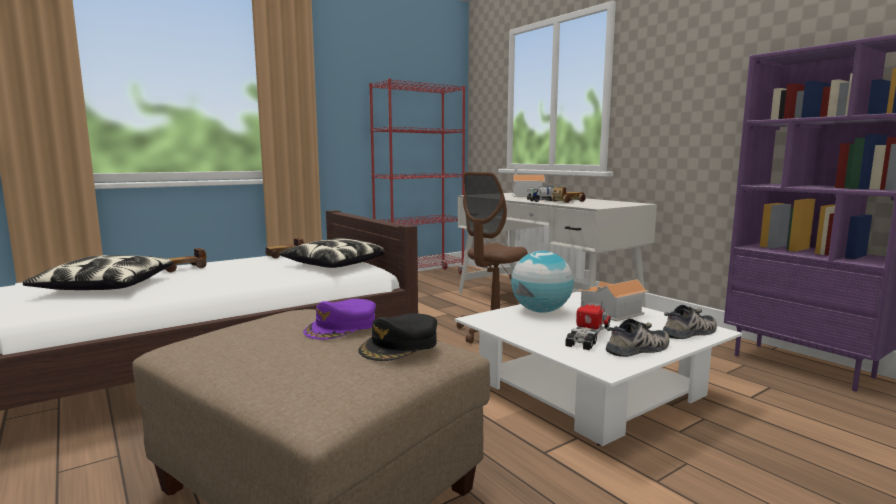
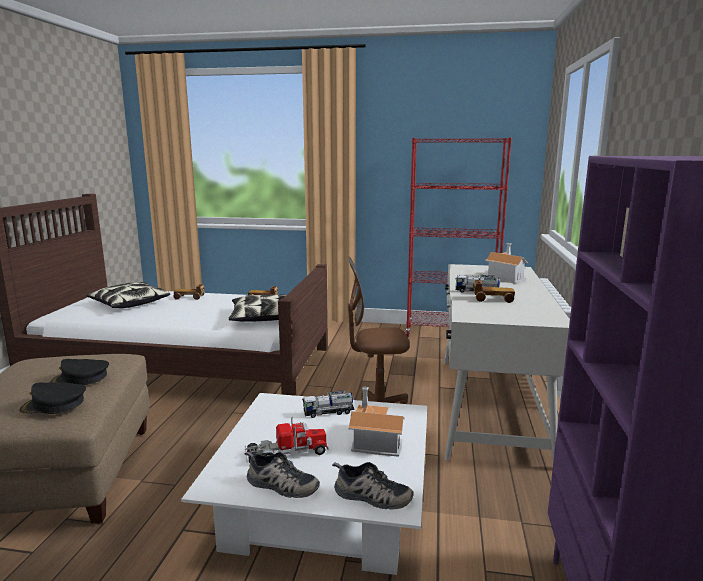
camera: 45 degrees right, 5 degrees up
(342, 327) = (80, 378): purple cap -> black cap
(541, 311) = (328, 412): globe -> toy truck

